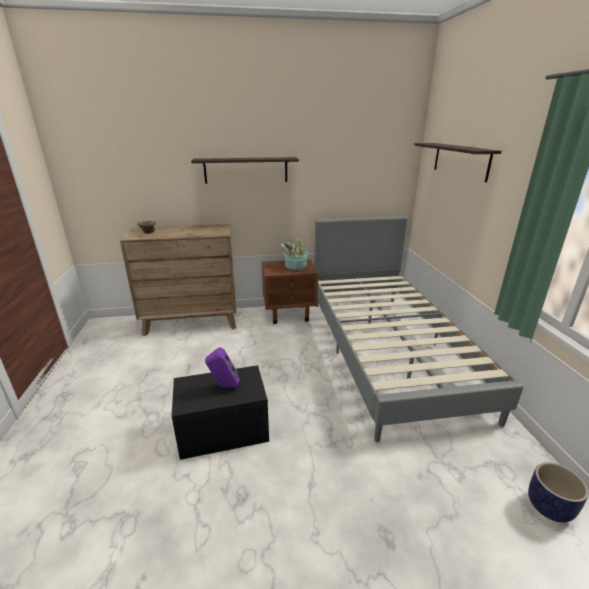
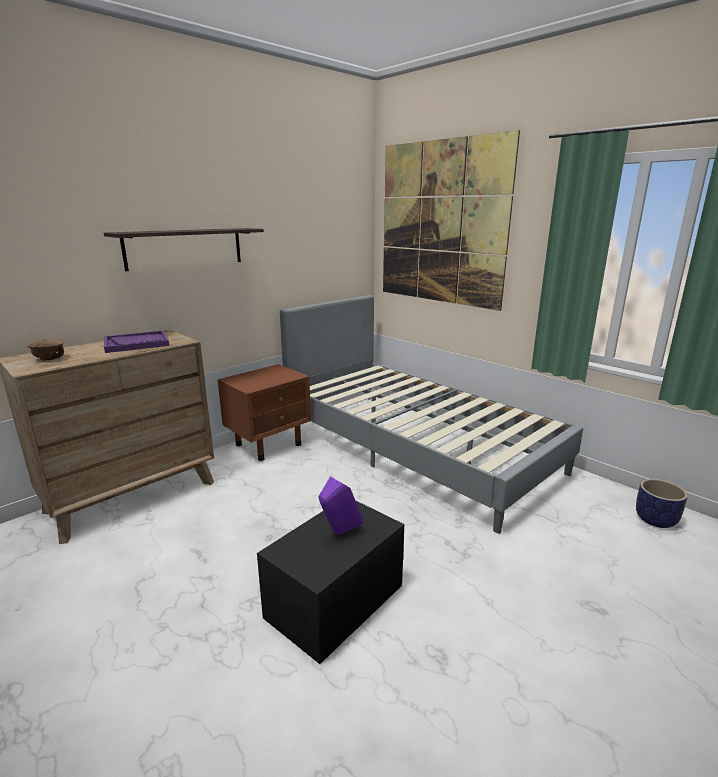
camera: 35 degrees left, 5 degrees down
(198, 230) = (137, 343): none -> purple tray
(295, 266) = (272, 375): potted plant -> none
(460, 160) = (441, 224): shelf -> picture

